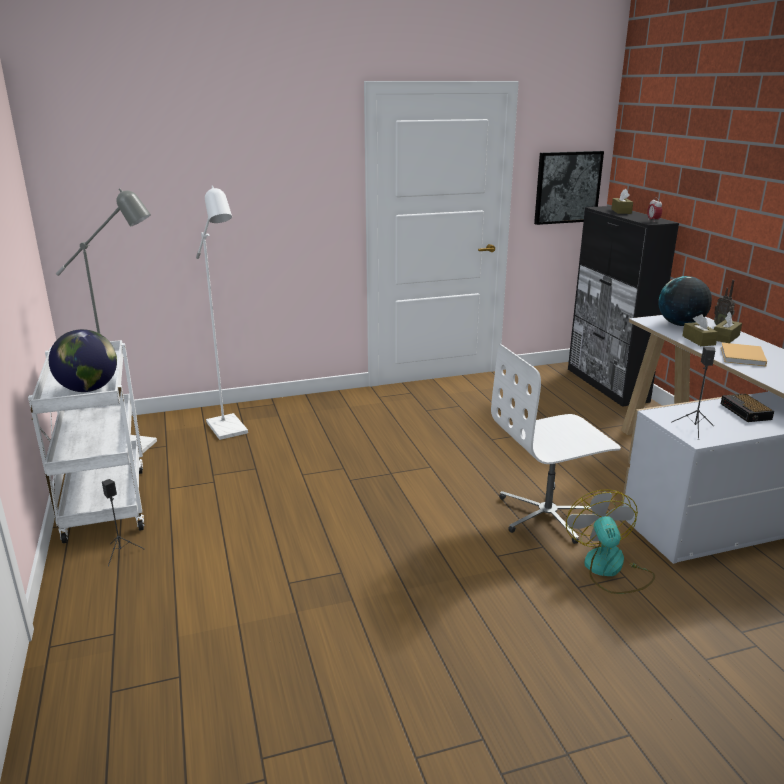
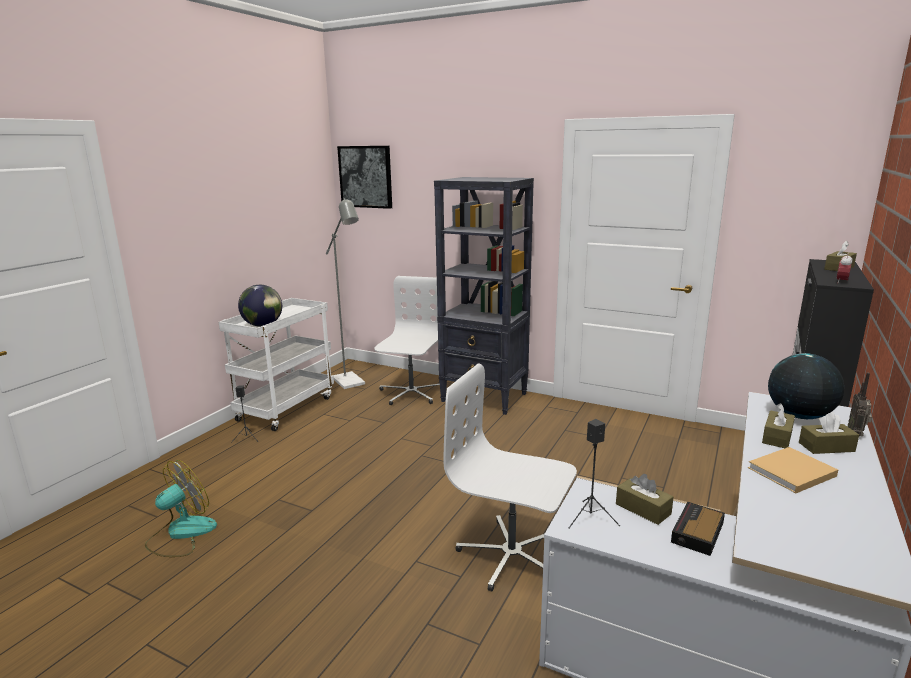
camera: 45 degrees right, 5 degrees down
(230, 431) = (411, 393): white floor lamp -> white office chair
(313, 409) = (485, 398): none -> black bookcase
(567, 187) = (799, 234): picture -> picture (366, 177)
(609, 569) = (477, 629): fan -> fan (181, 534)
(703, 411) = (643, 509): none -> brown tissue box

